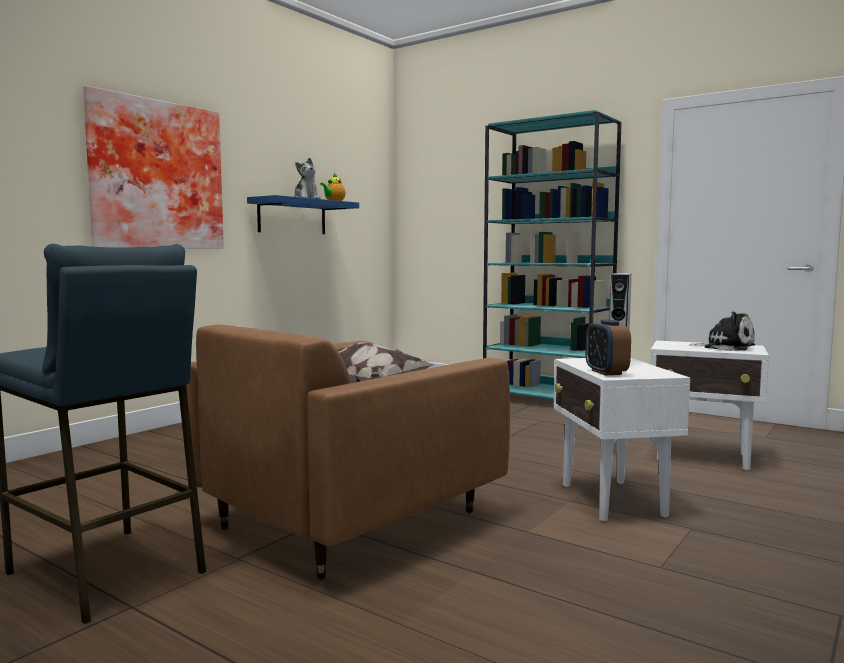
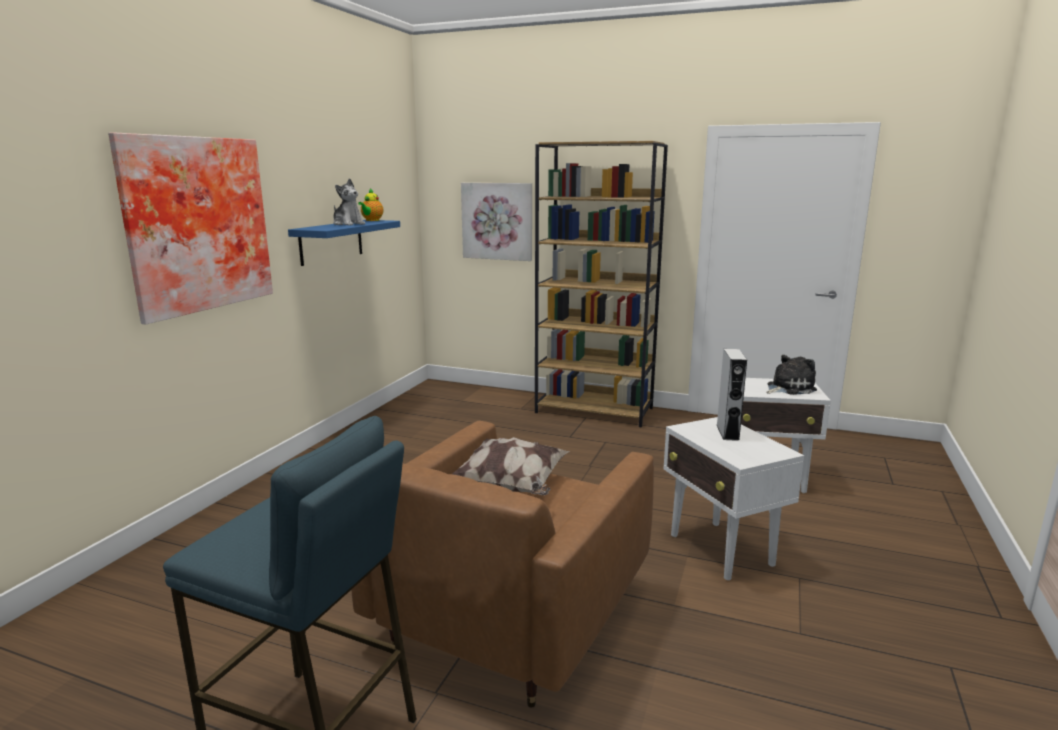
camera: 15 degrees left, 10 degrees up
(461, 212) = (497, 221): none -> picture
(547, 400) = (595, 410): turquoise bookcase -> brown bookcase
(606, 372) = (732, 453): alarm clock -> none
(726, 347) = (788, 388): plush toy -> plush toy turned 45 degrees counterclockwise

